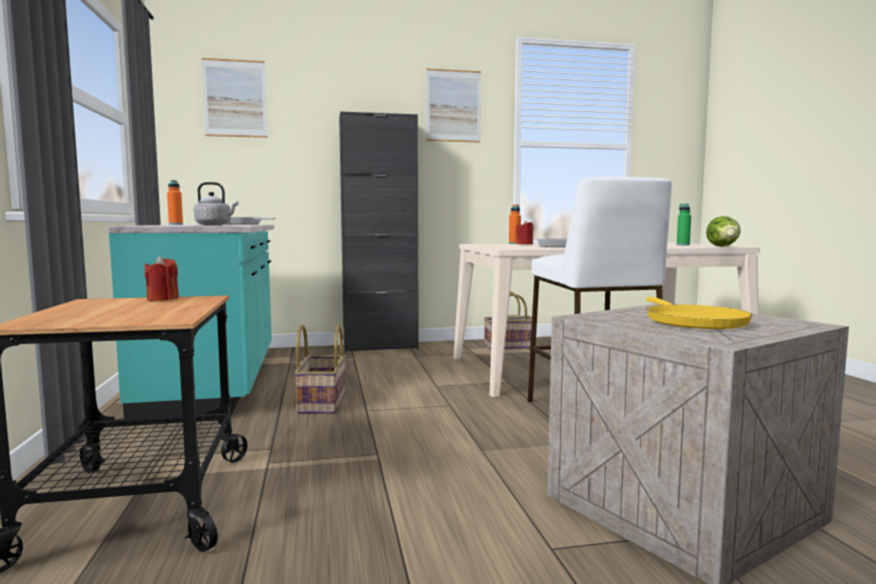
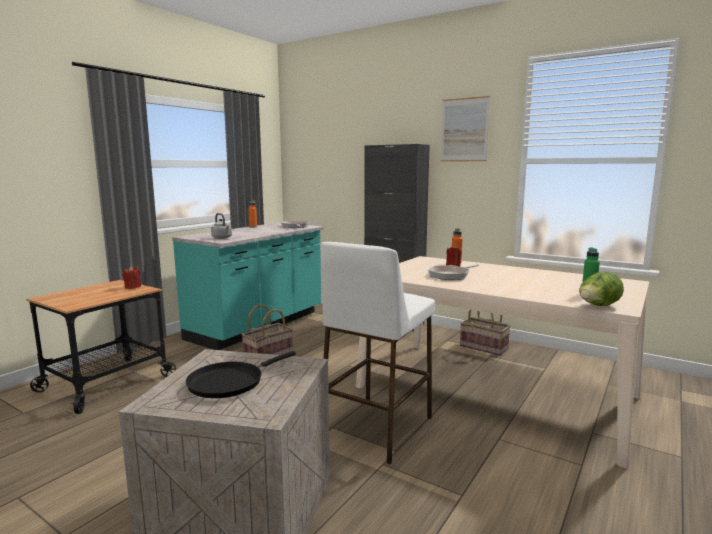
camera: 45 degrees right, 5 degrees up
(235, 98) = (319, 137): picture -> none
(692, 321) = (230, 382): yellow frying pan -> black frying pan

